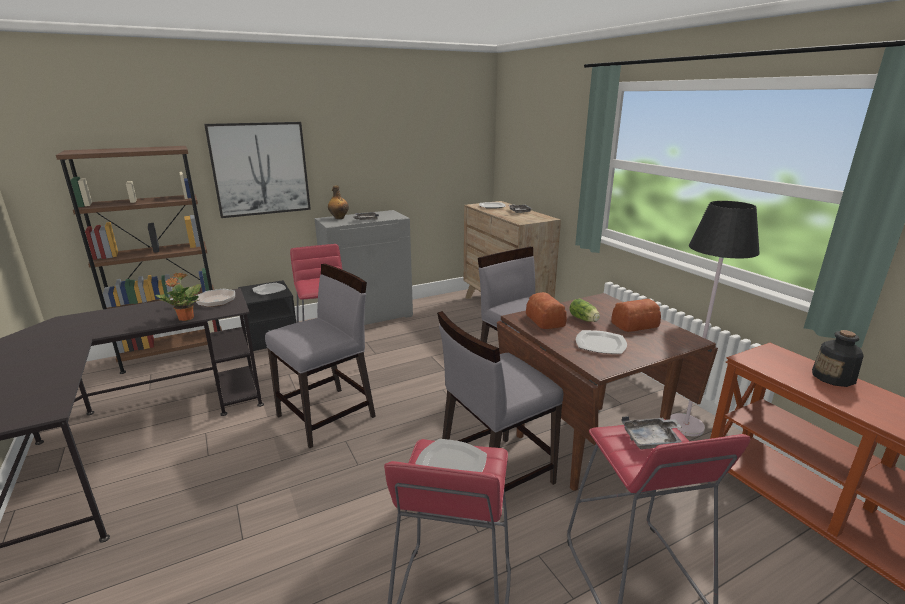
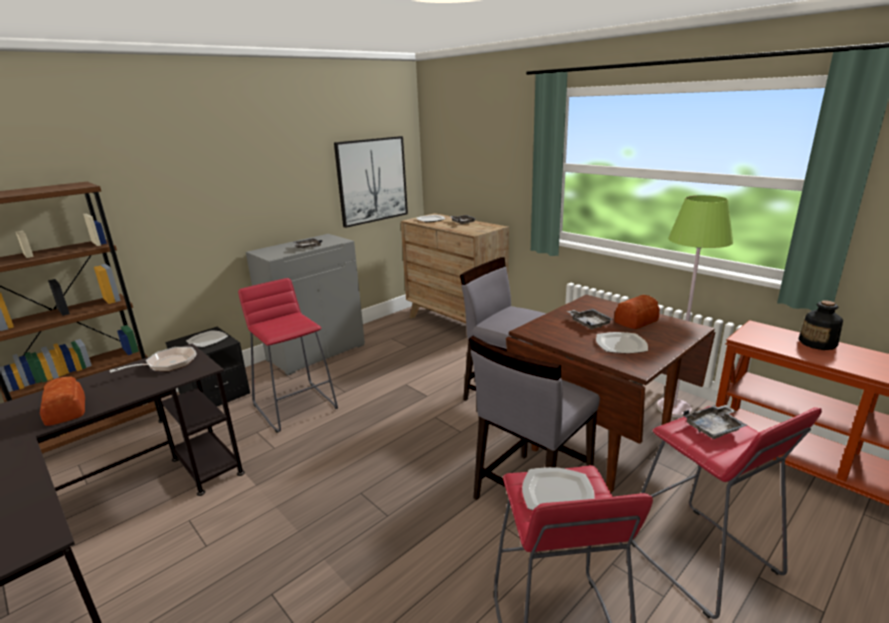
camera: 15 degrees left, 0 degrees up
(185, 318) = (148, 389): potted plant -> none
(260, 169) = (179, 202): picture -> picture (372, 180)
(327, 416) = (326, 470): grey chair -> none
(339, 218) = (275, 249): bottle -> none
(545, 319) = (554, 329): bread -> bread (67, 410)
(584, 319) = (589, 323): lettuce -> grey tray
(685, 425) = (673, 408): black floor lamp -> green floor lamp

